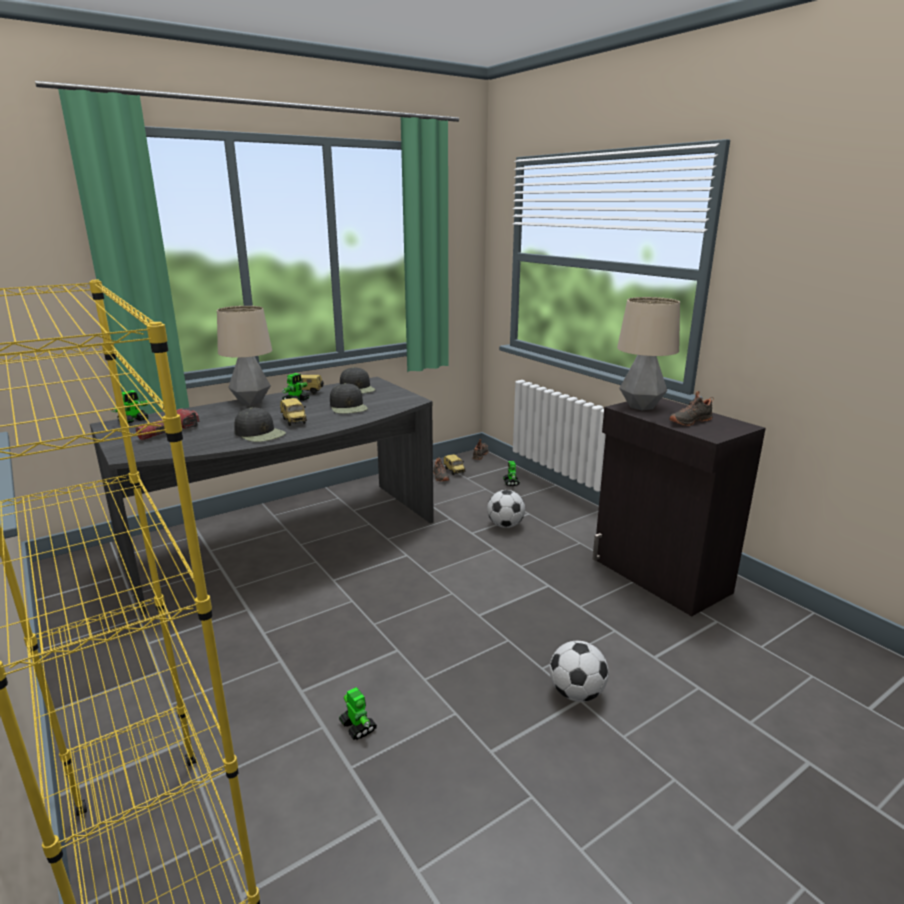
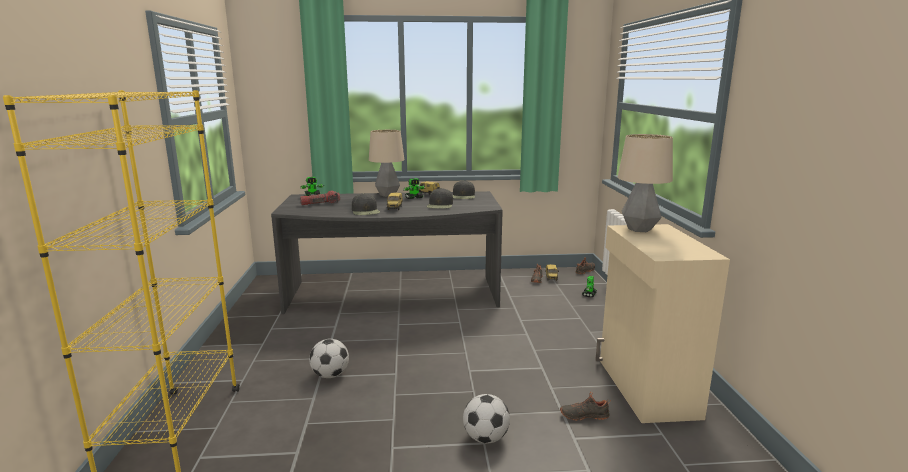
camera: 30 degrees right, 5 degrees down
(357, 726) = (331, 405): toy robot -> none
(505, 525) = (552, 321): football -> football (330, 375)
(659, 576) = (645, 388): black cabinet -> beige cabinet
(689, 421) = (662, 244): black shoe -> black shoe (584, 415)

